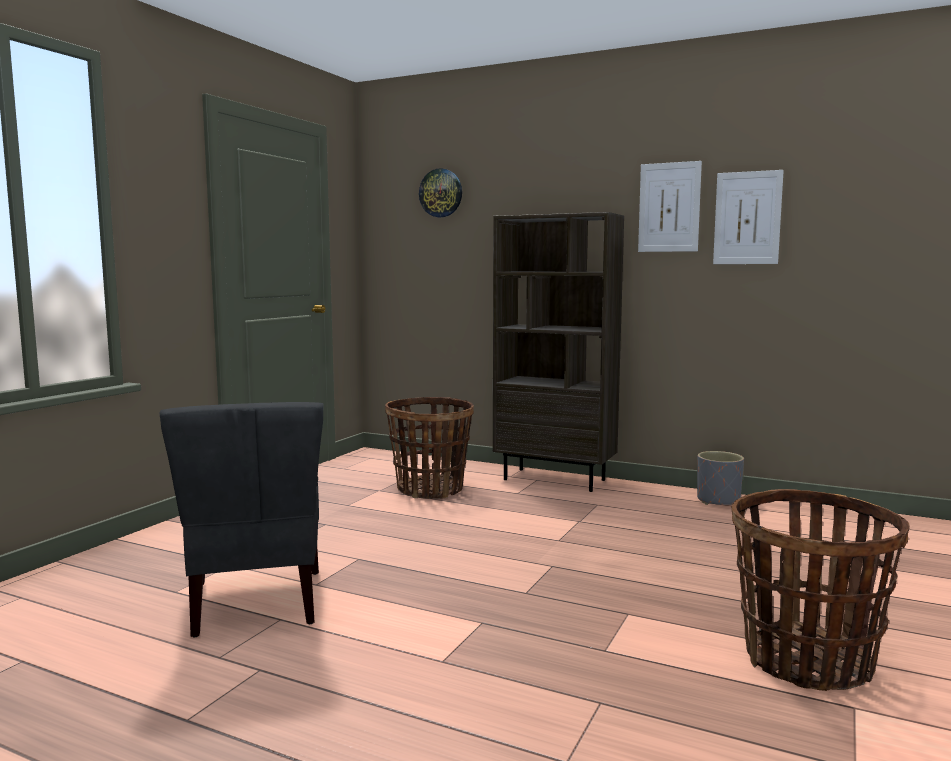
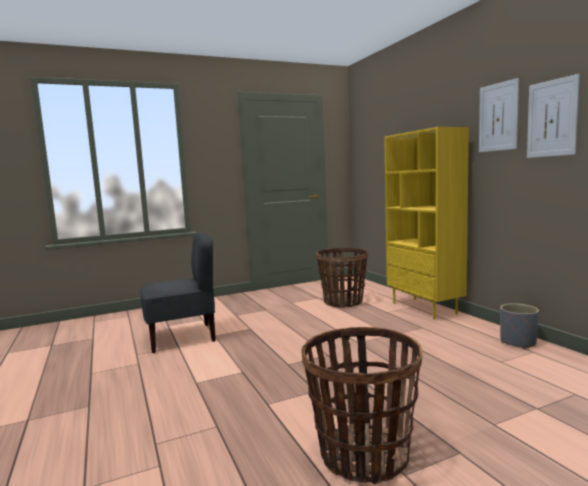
camera: 40 degrees right, 0 degrees up
(256, 603) = (182, 337): grey chair -> grey chair turned 135 degrees counterclockwise
(441, 193) = (381, 124): wall clock -> none
(555, 479) = (425, 308): brown bookcase -> yellow bookcase

